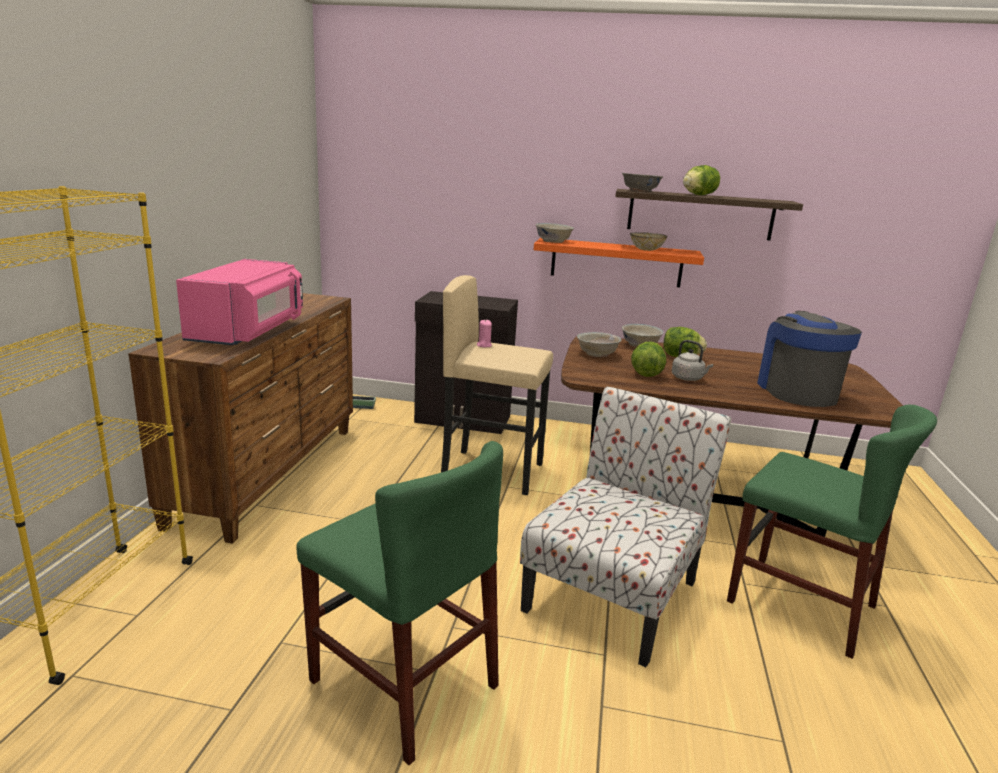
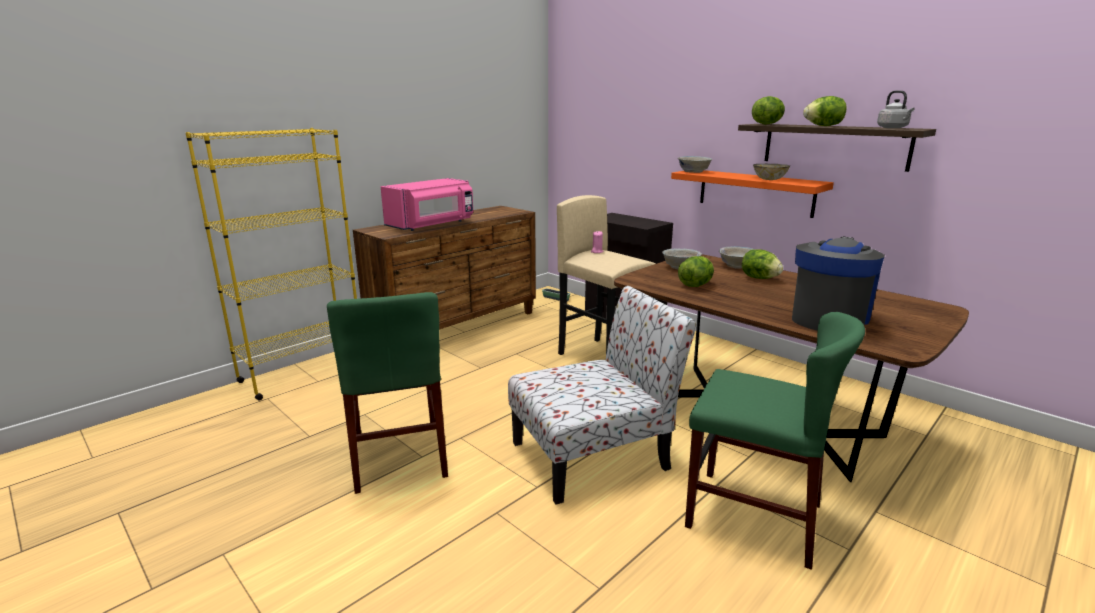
camera: 35 degrees right, 0 degrees up
(640, 191) = (767, 124): grey bowl -> lettuce
(688, 379) = (730, 293): grey kettle -> grey kettle (893, 128)
(800, 603) = (753, 515): green chair -> green chair turned 45 degrees counterclockwise

